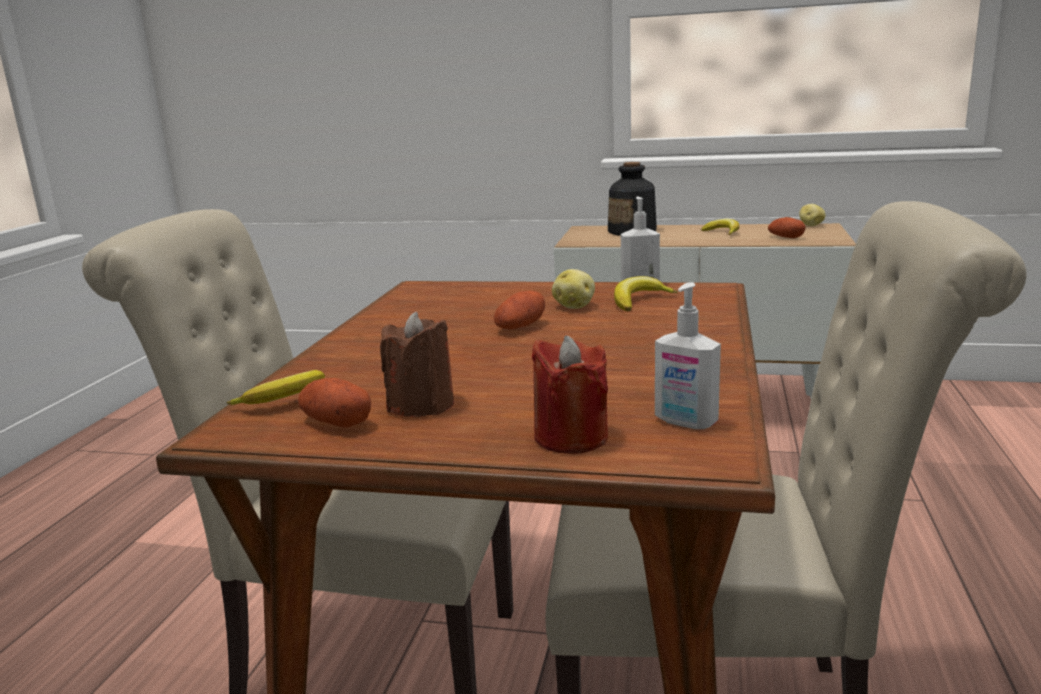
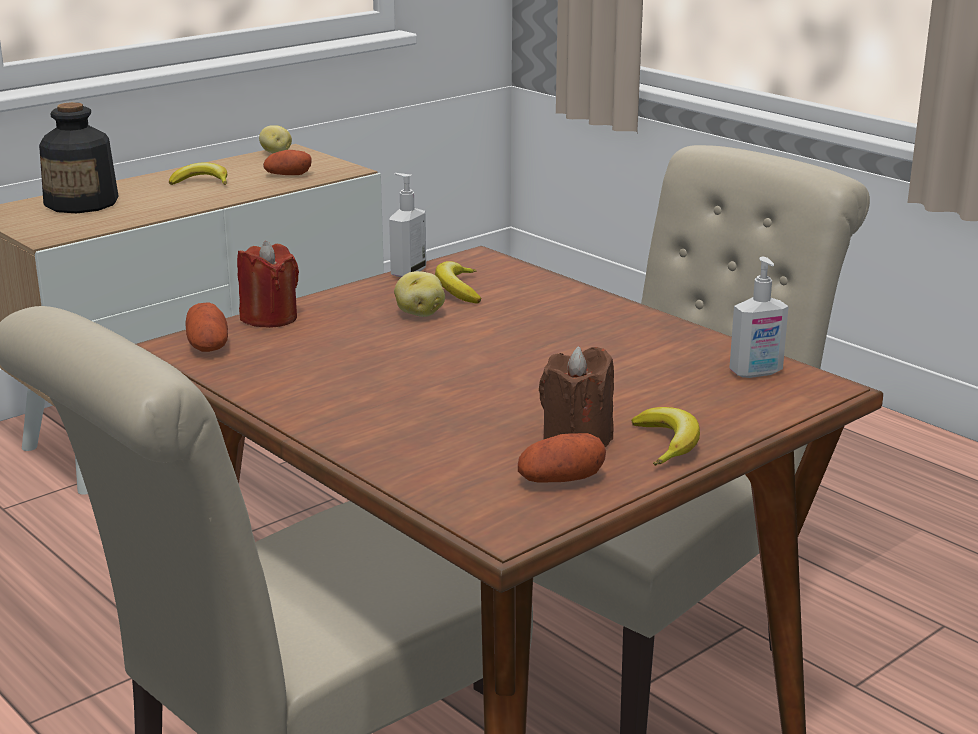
camera: 55 degrees left, 5 degrees up
(286, 400) = (460, 488): banana -> banana (667, 444)
(520, 327) = (437, 349): potato -> potato (208, 346)
(571, 438) = (729, 412): red candle -> red candle (269, 318)

